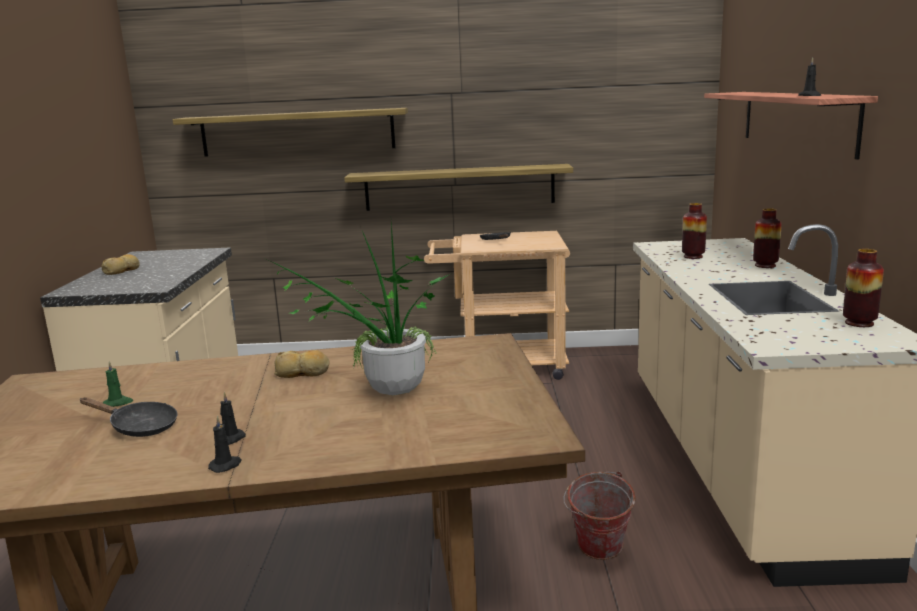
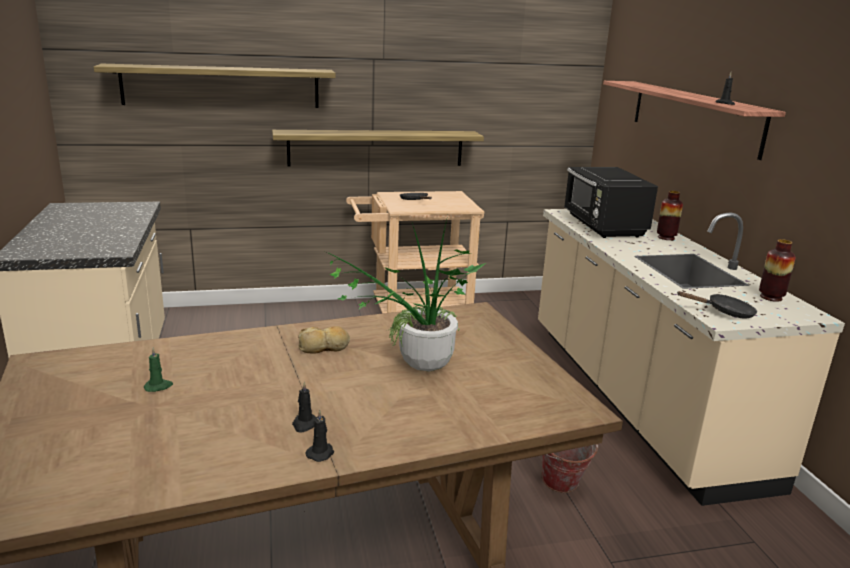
camera: 15 degrees left, 5 degrees up
(122, 270) = (60, 228): bread -> none
(139, 427) = (201, 414): black frying pan -> black frying pan (725, 312)
(693, 256) = (603, 226): vase -> black microwave

